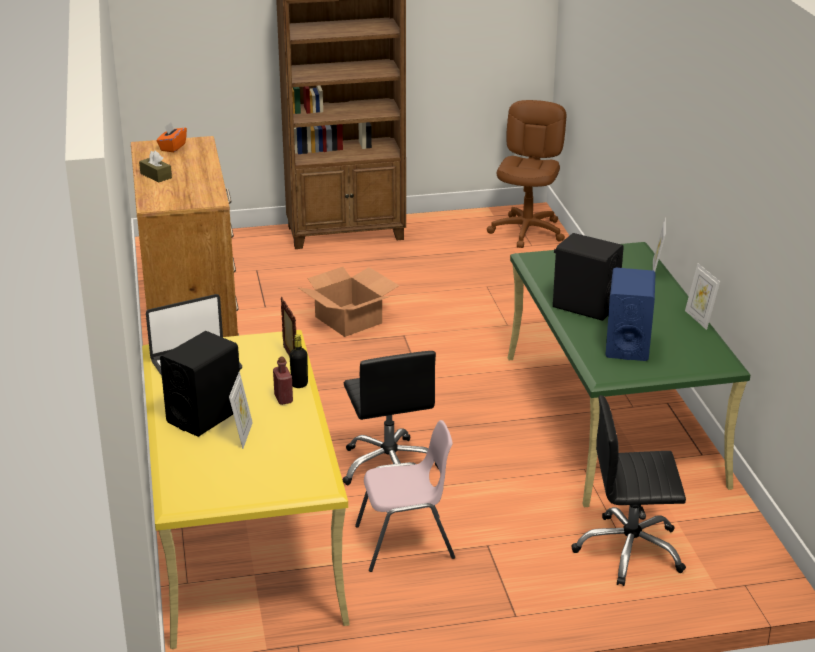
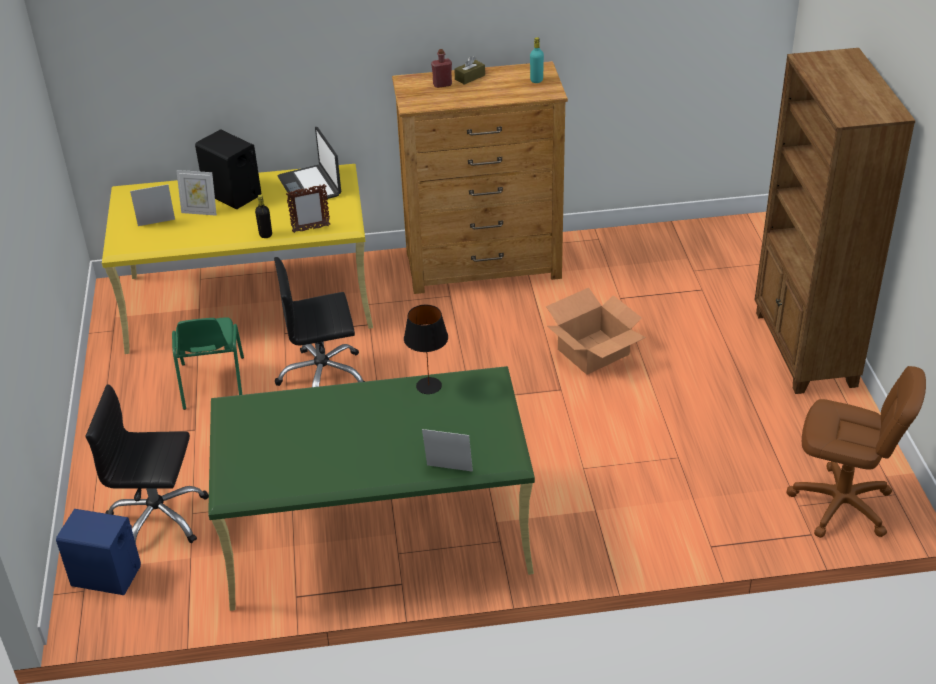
camera: 95 degrees right, 10 degrees up
(172, 147) = (536, 80): orange tissue box -> turquoise bottle
(283, 399) = (246, 228): red bottle -> red bottle (442, 84)
(406, 543) = (212, 384): pink chair -> green chair
(550, 282) = (428, 385): none -> black table lamp
(585, 306) = (369, 405): black speaker -> none
(627, 345) = (282, 427): blue speaker -> blue speaker (107, 576)
(630, 551) = (158, 518): black office chair -> black office chair turned 90 degrees counterclockwise
(699, 319) = (324, 489): picture frame -> picture frame (157, 224)

